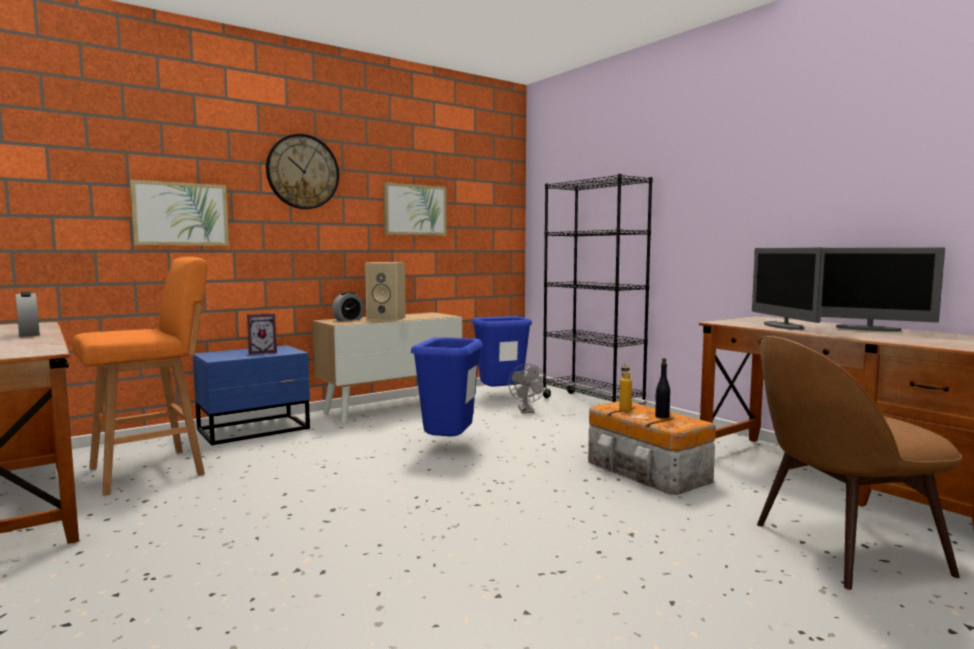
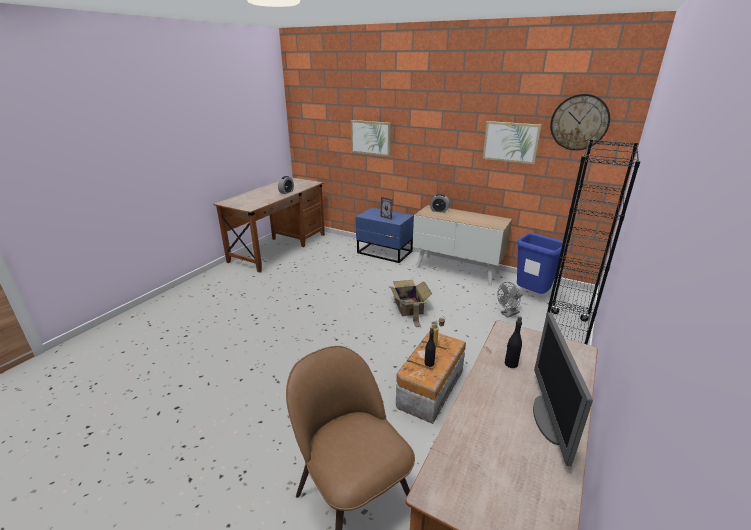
camera: 65 degrees right, 20 degrees up
(151, 470) = (322, 255): orange stool -> none
(302, 172) = (432, 114): wall clock -> wall clock (579, 122)
(387, 318) = (459, 217): beige speaker -> none
(448, 447) = (408, 307): blue trash can -> cardboard box
(783, 326) = (510, 364): monitor -> black bottle

